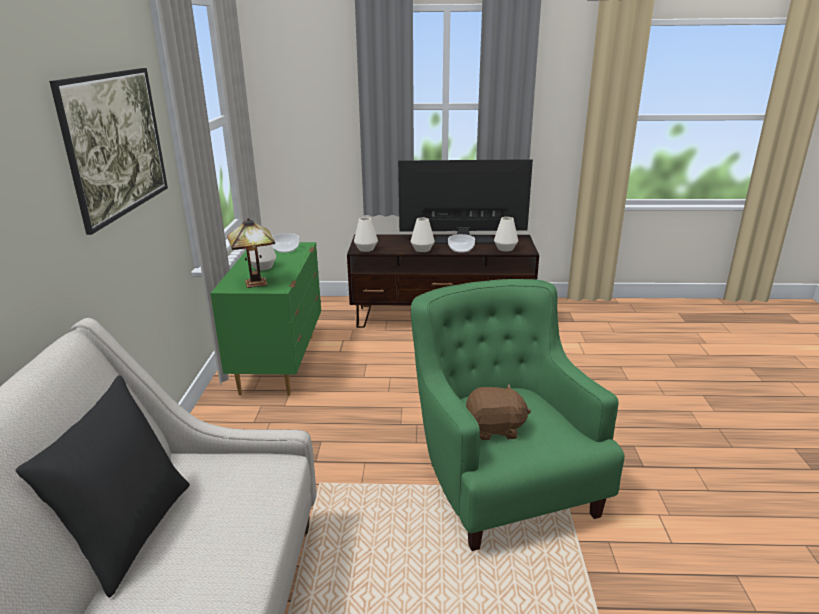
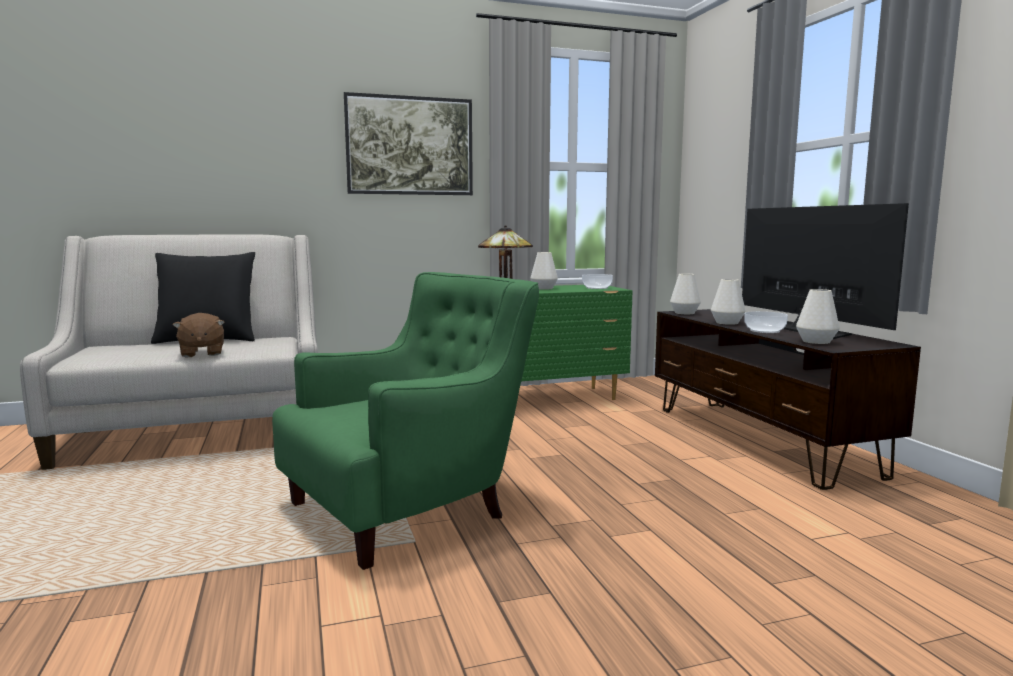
camera: 70 degrees right, 15 degrees down
(494, 429) = (366, 402): brown plush toy -> brown plush toy (201, 353)

